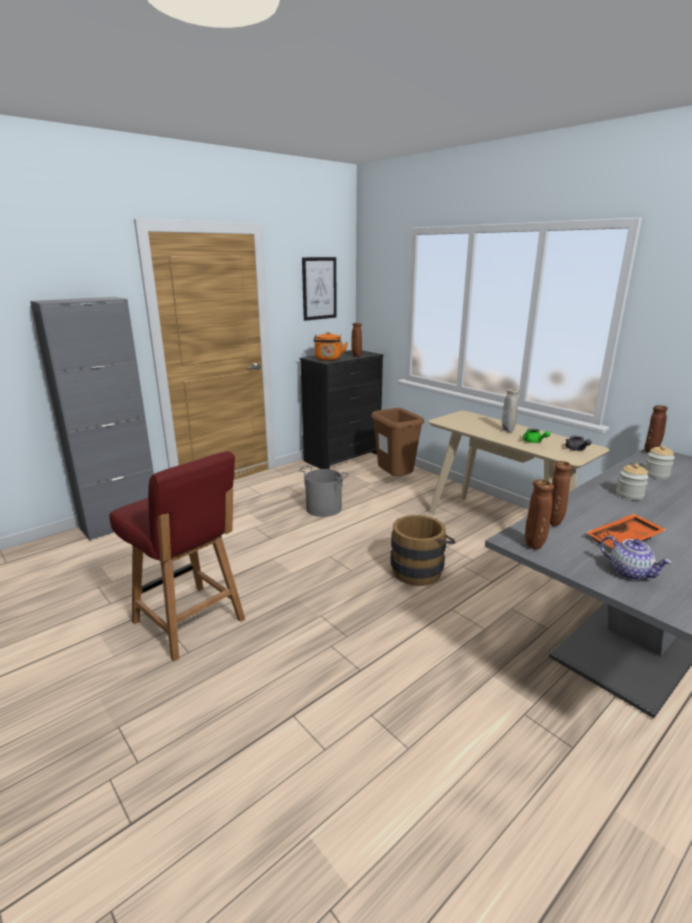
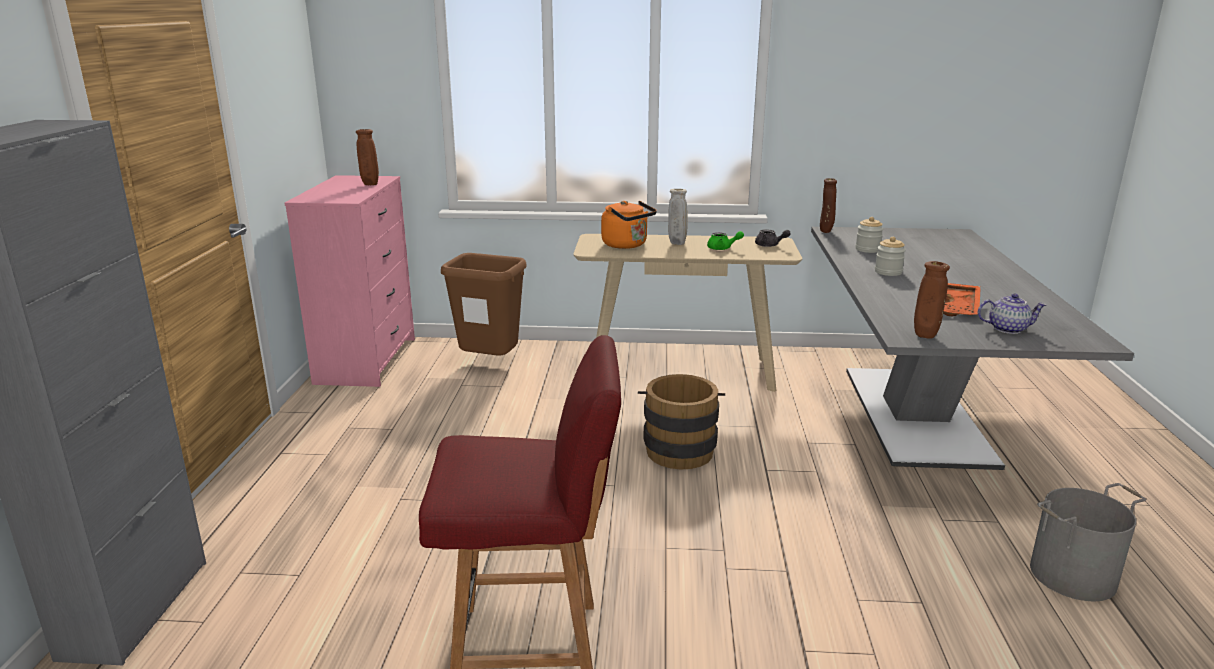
camera: 45 degrees left, 0 degrees up
(319, 288) = (281, 76): picture -> none
(323, 508) = (456, 433): grey bucket -> grey bucket (1074, 576)
(328, 359) = (342, 196): orange kettle -> orange kettle (627, 245)
(343, 458) = (367, 360): black dresser -> pink dresser
(554, 523) = (896, 313): brown vase -> none

